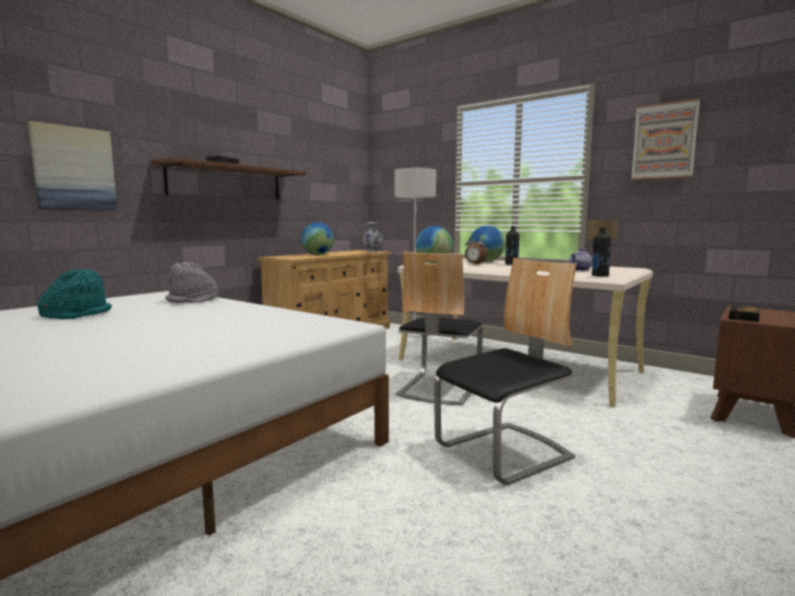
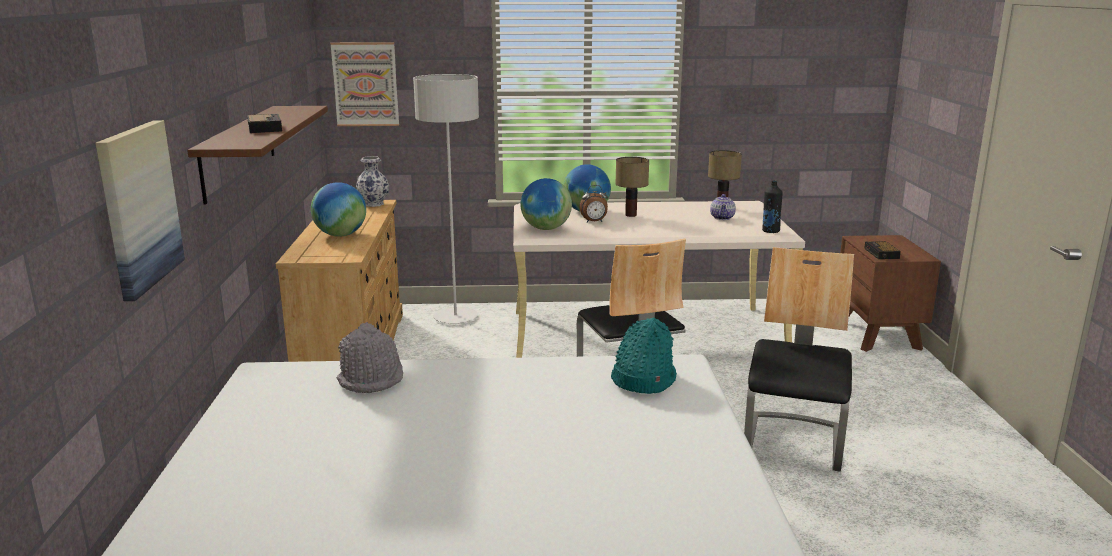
camera: 40 degrees left, 10 degrees up
(77, 314) = (323, 461): turquoise hat -> turquoise hat (642, 379)
(511, 264) = (631, 215): black bottle -> table lamp
(664, 141) = (761, 55): picture -> picture (365, 84)

